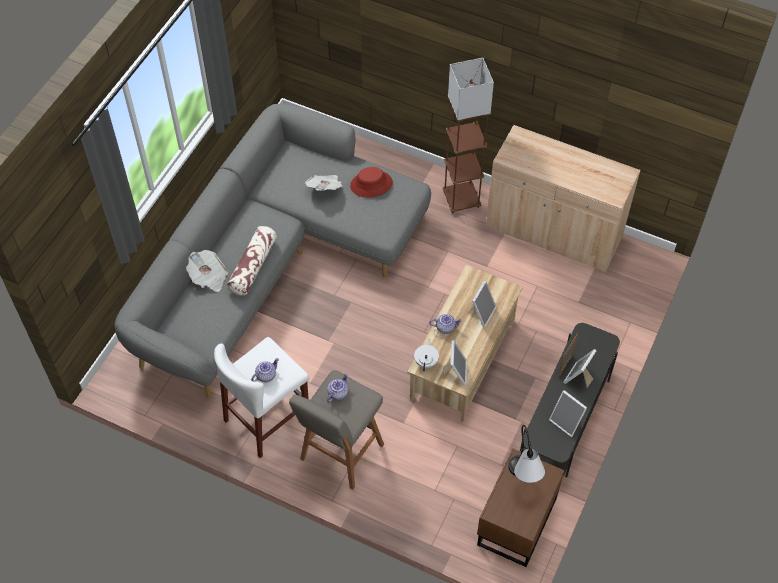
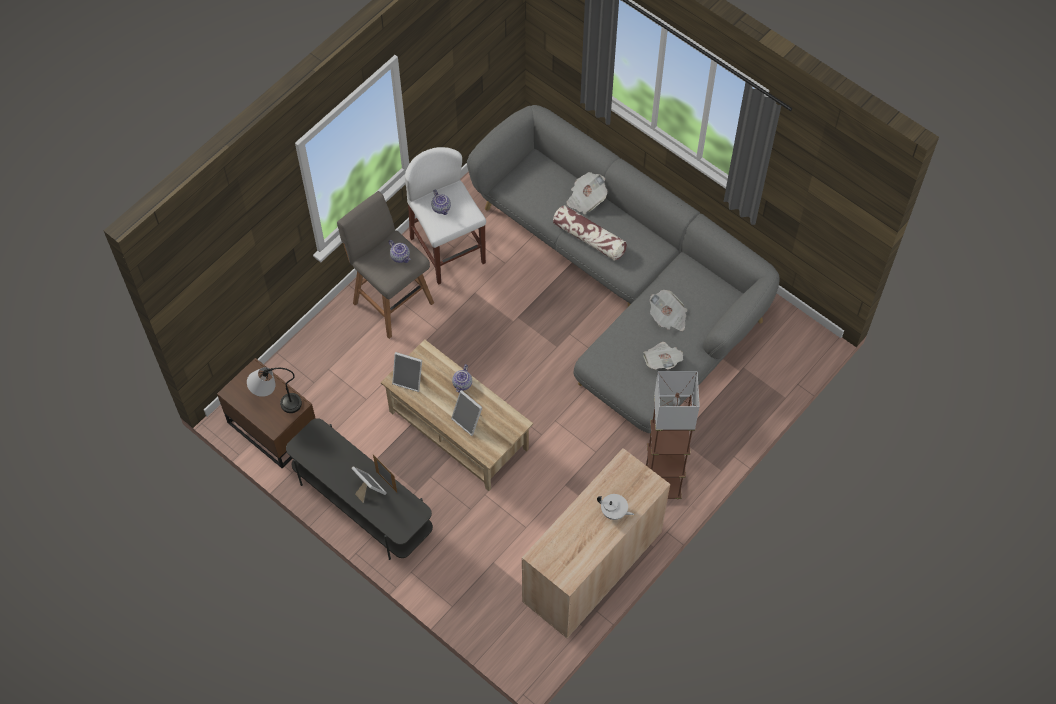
camera: 105 degrees right, 5 degrees up
(371, 184) = (662, 361): red hat -> newspaper
(426, 361) = (429, 357): white teapot -> white teapot (614, 512)
(566, 422) = (325, 463): picture frame -> none

